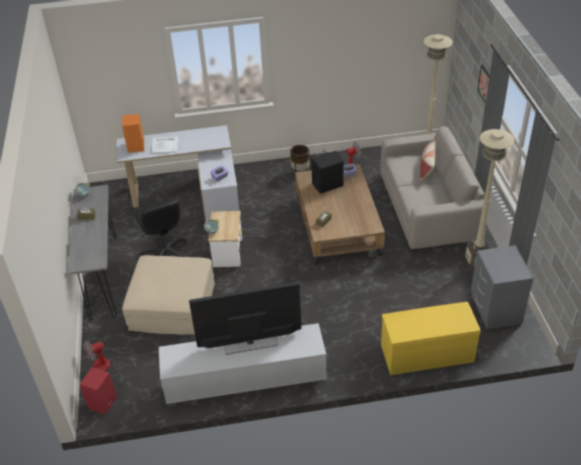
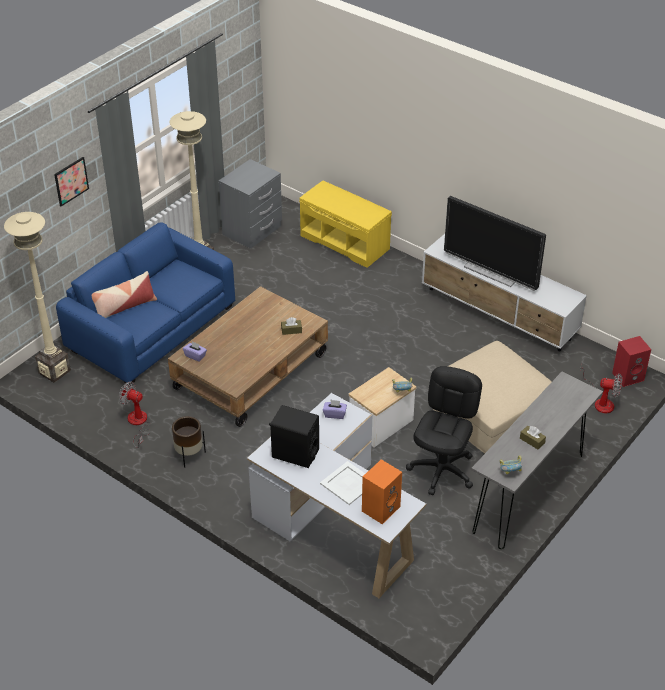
camera: 135 degrees left, 0 degrees up
(327, 184) = (231, 360): black speaker -> black speaker (295, 453)
(428, 207) = (151, 327): beige sofa -> blue sofa

